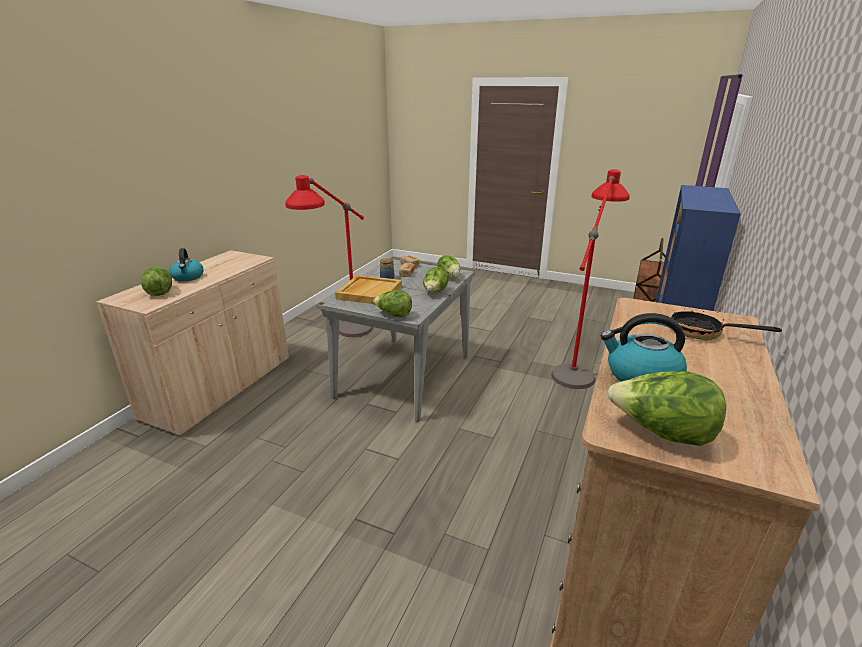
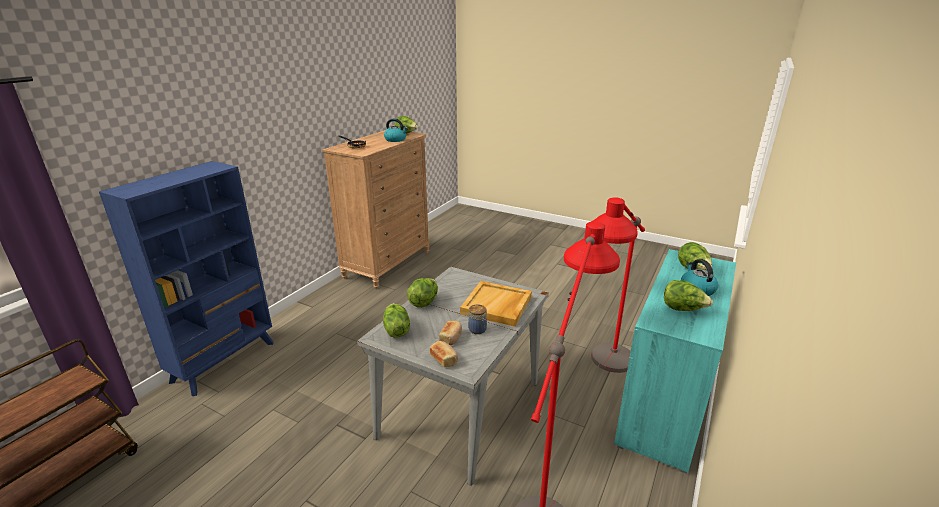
camera: 175 degrees left, 0 degrees up
(220, 387) = (664, 403): beige cabinet -> turquoise cabinet
(393, 315) = (470, 275): lettuce -> lettuce (683, 309)
(578, 363) = (244, 415): red floor lamp -> red floor lamp (603, 375)

